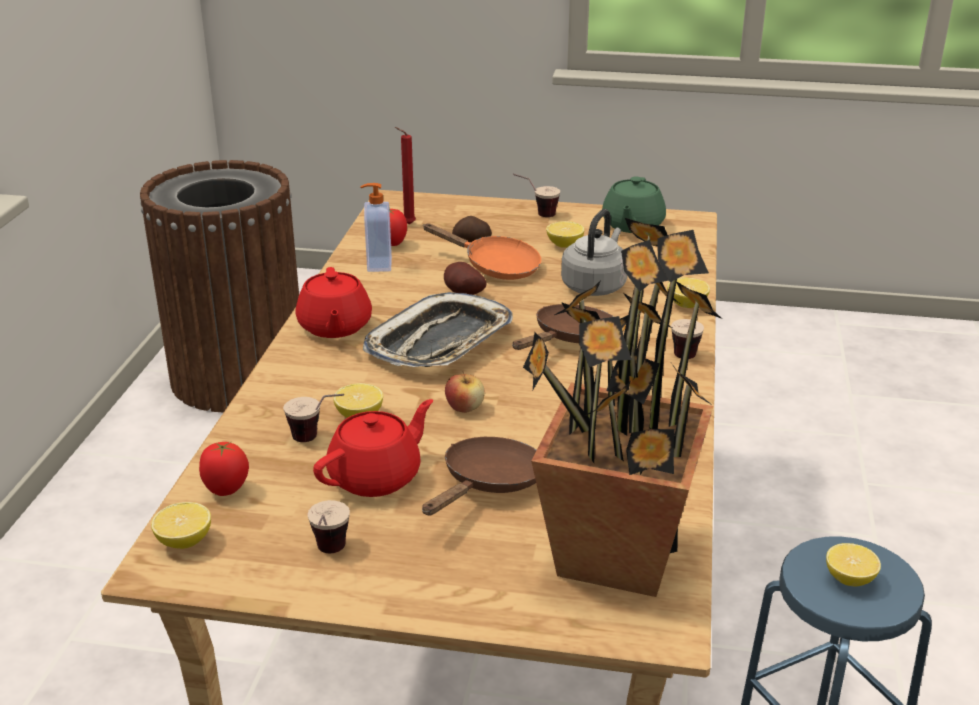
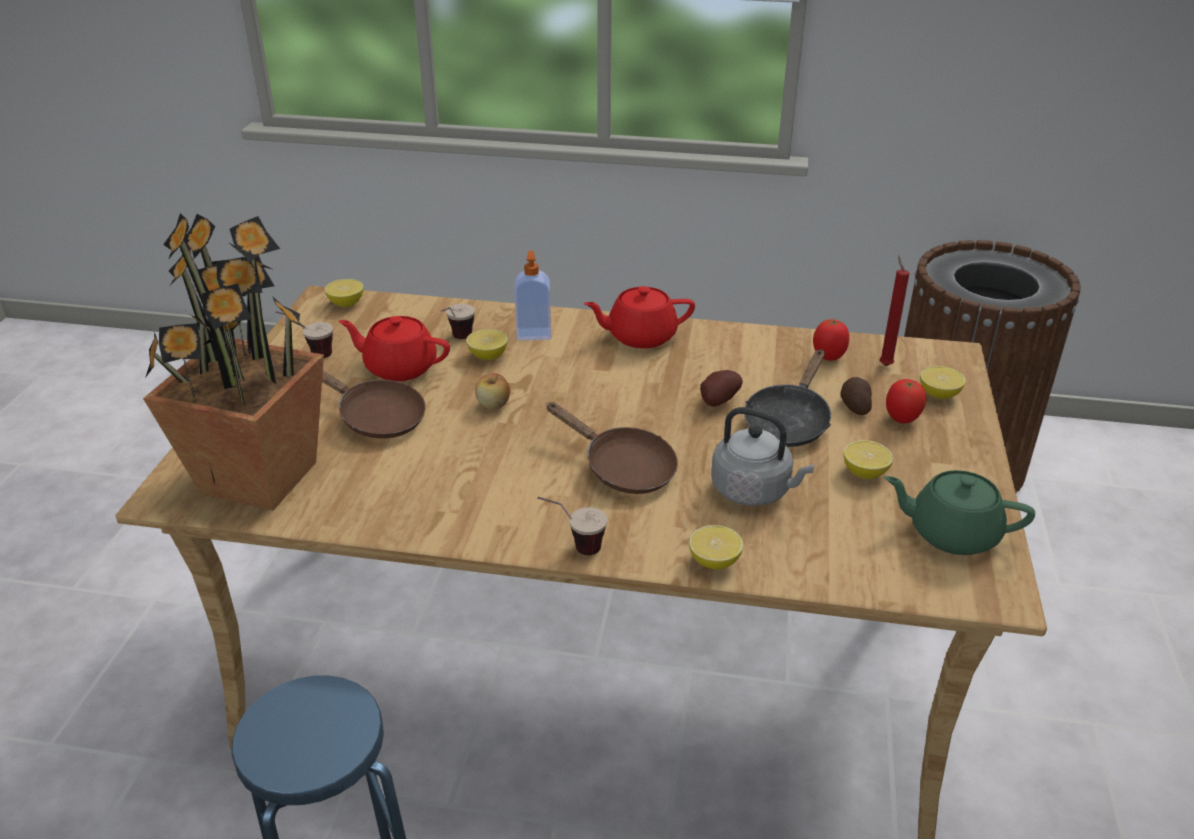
camera: 90 degrees right, 5 degrees up
(226, 490) = (399, 311): tomato -> tomato (901, 419)
(377, 477) = (399, 367): red teapot -> red teapot turned 150 degrees clockwise
(378, 265) = (775, 351): soap dispenser -> soap dispenser (534, 333)
(440, 342) = (612, 391): tray -> none
(495, 267) = (788, 421): orange frying pan -> black frying pan
(536, 214) = (954, 453): cup -> none
(849, 579) = (306, 727): lemon -> lemon (939, 395)

